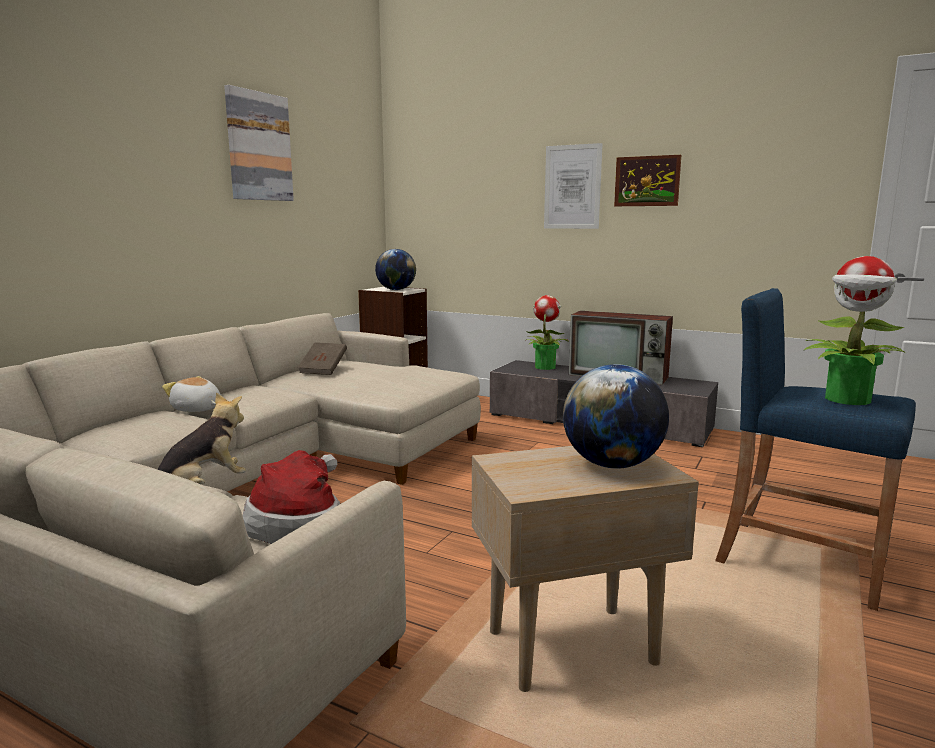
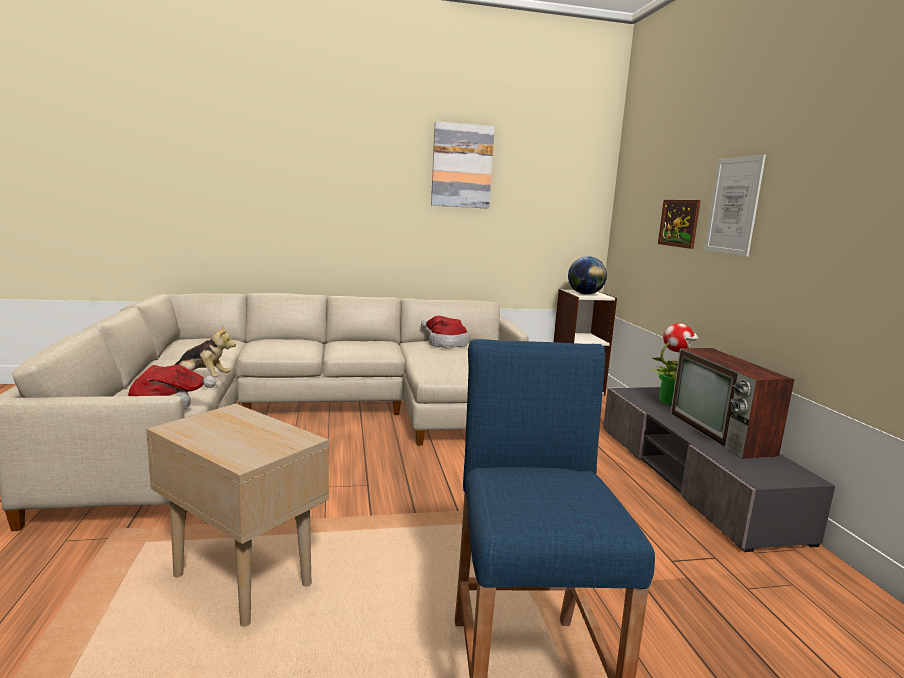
camera: 50 degrees right, 0 degrees up
(196, 409) = (325, 345): plush toy -> none
(323, 370) = (445, 343): brown book -> hat
(612, 465) = (252, 442): globe -> none
(647, 181) = (800, 202): picture -> picture (679, 223)
(848, 400) = (531, 497): potted plant -> none

